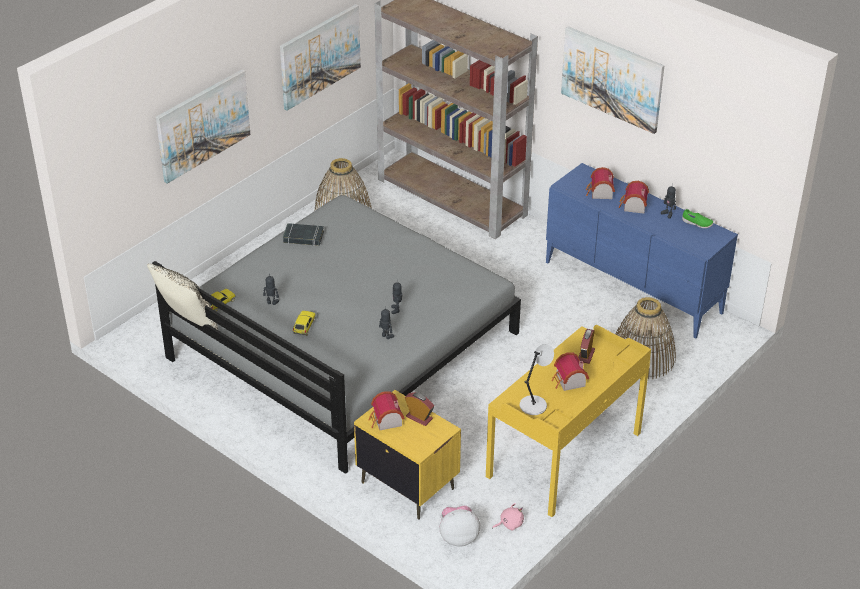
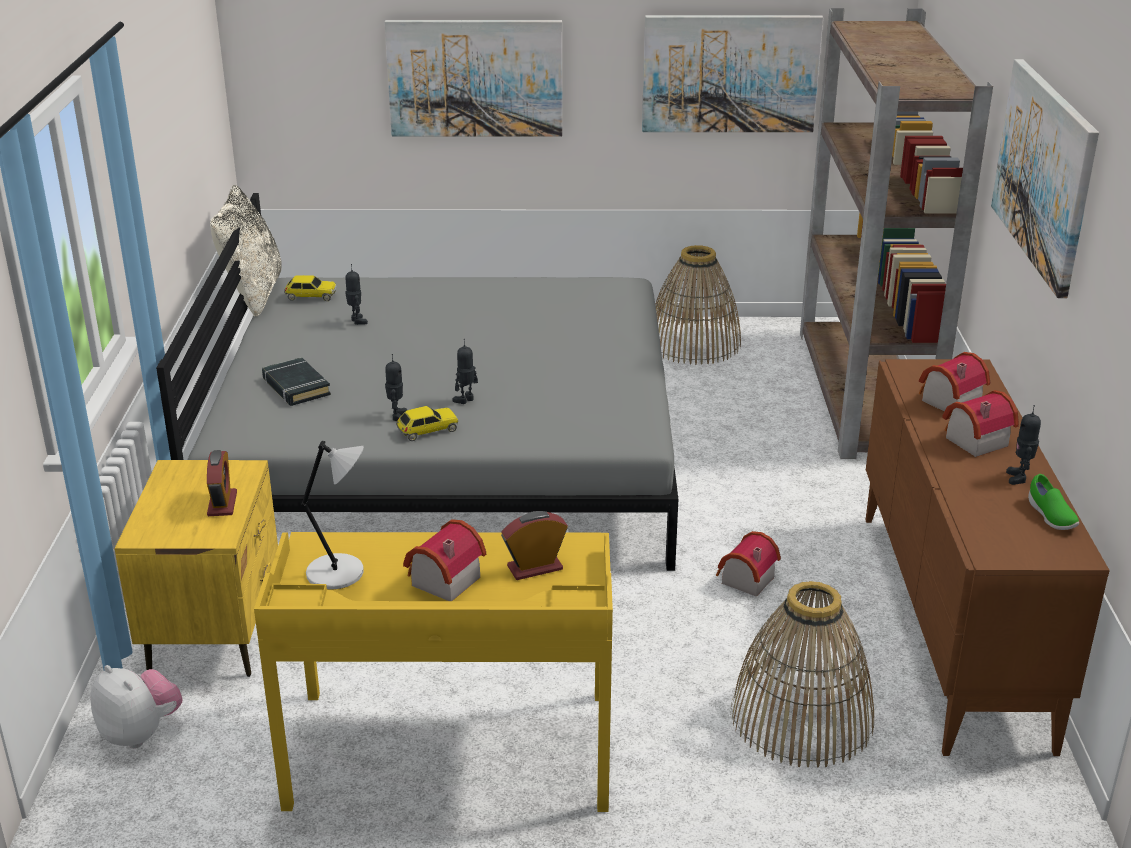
camera: 50 degrees right, 10 degrees down
(303, 237) = (518, 289): black book -> black book (296, 387)
(304, 327) = (340, 359): toy car -> toy car (427, 430)
(386, 421) = (184, 482): toy house -> toy house (744, 580)
(509, 524) = (220, 771): pink plush toy -> none
(633, 287) = (953, 625): blue dresser -> brown dresser

